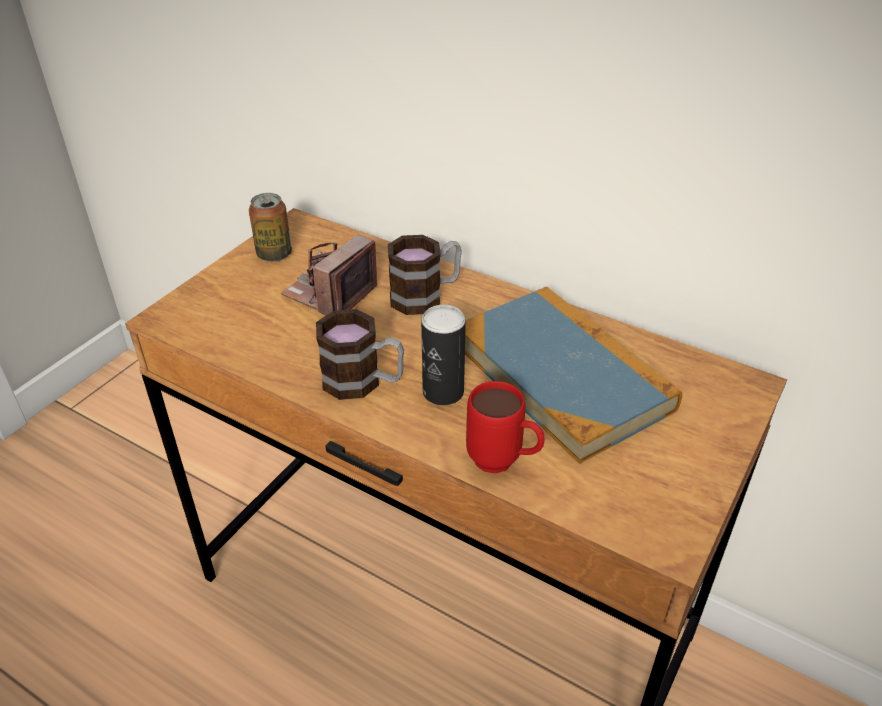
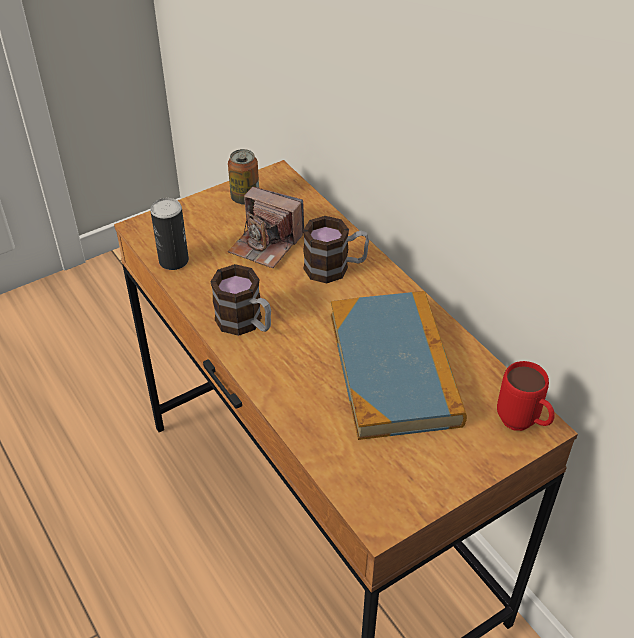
camera: 25 degrees right, 5 degrees up
(330, 293) = (266, 244): camera -> camera turned 120 degrees counterclockwise
(443, 392) = (297, 350): can -> can (173, 260)
(503, 463) = (303, 419): red mug -> red mug (522, 425)

